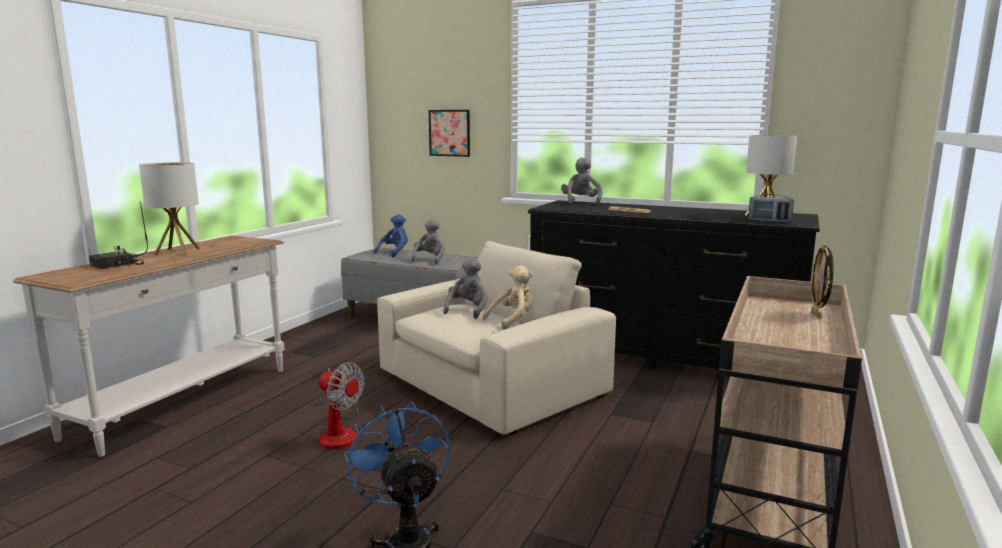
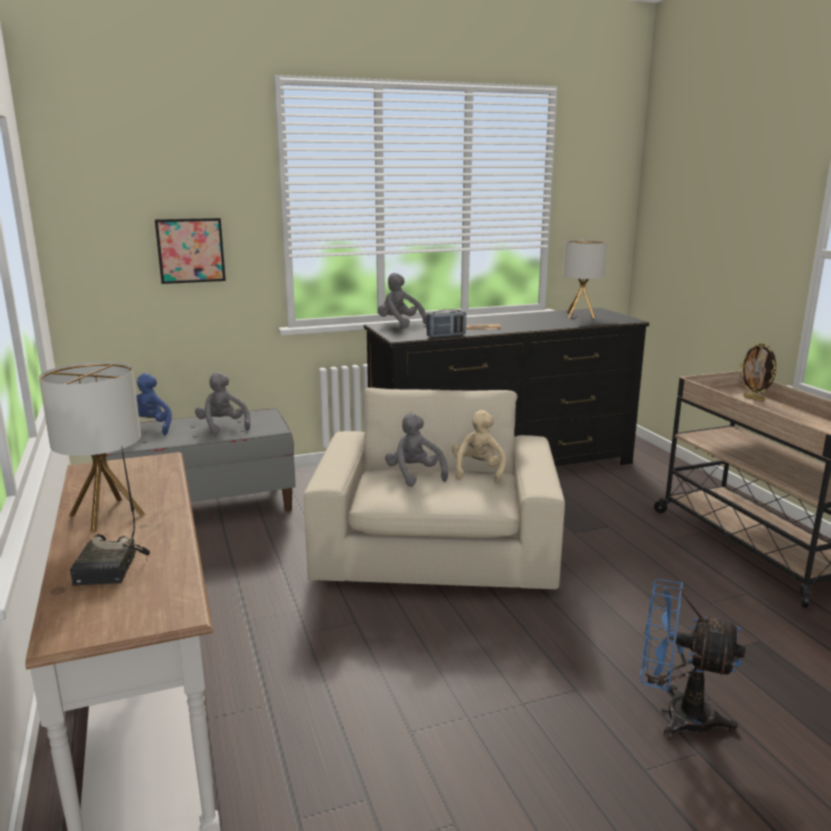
camera: 45 degrees left, 5 degrees up
(340, 432) = (422, 666): fan -> none
(769, 221) = (606, 321): radio -> radio (446, 335)

